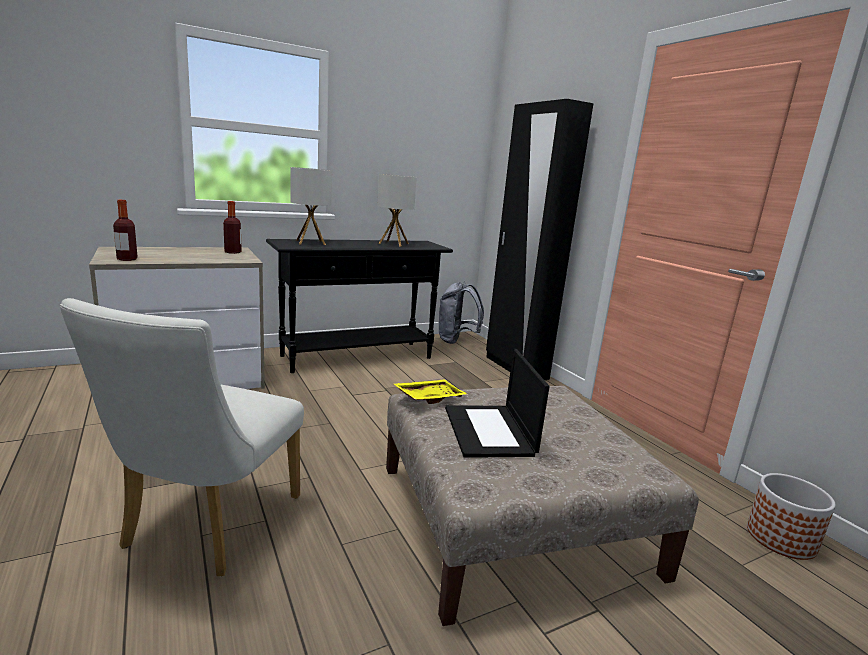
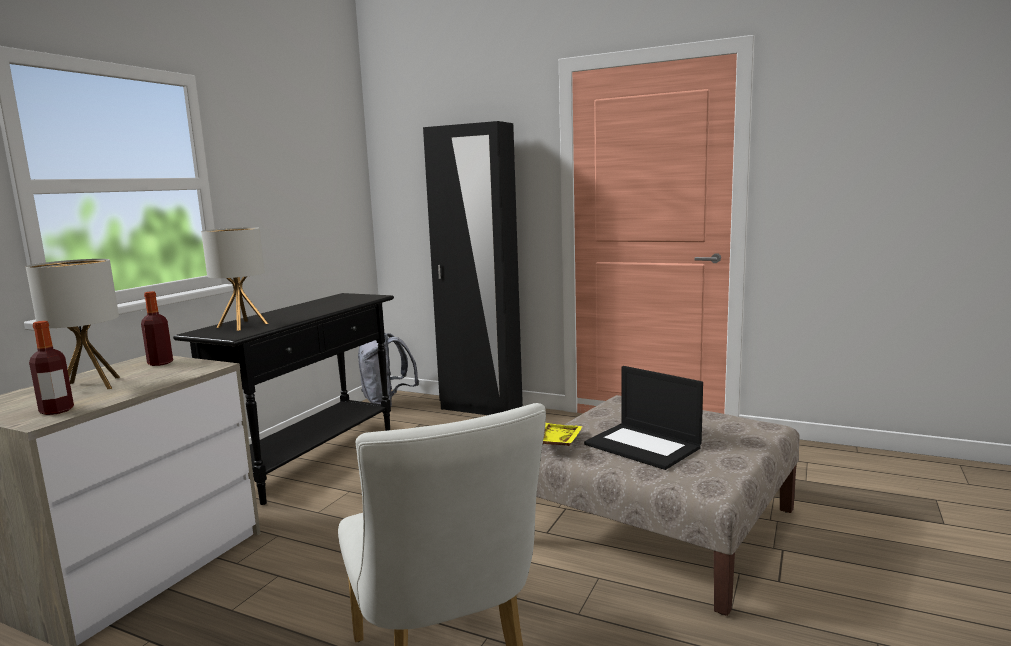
camera: 35 degrees left, 5 degrees down
(393, 243) = (325, 304): table lamp -> table lamp (90, 386)
(781, 539) = (802, 455): planter -> none

